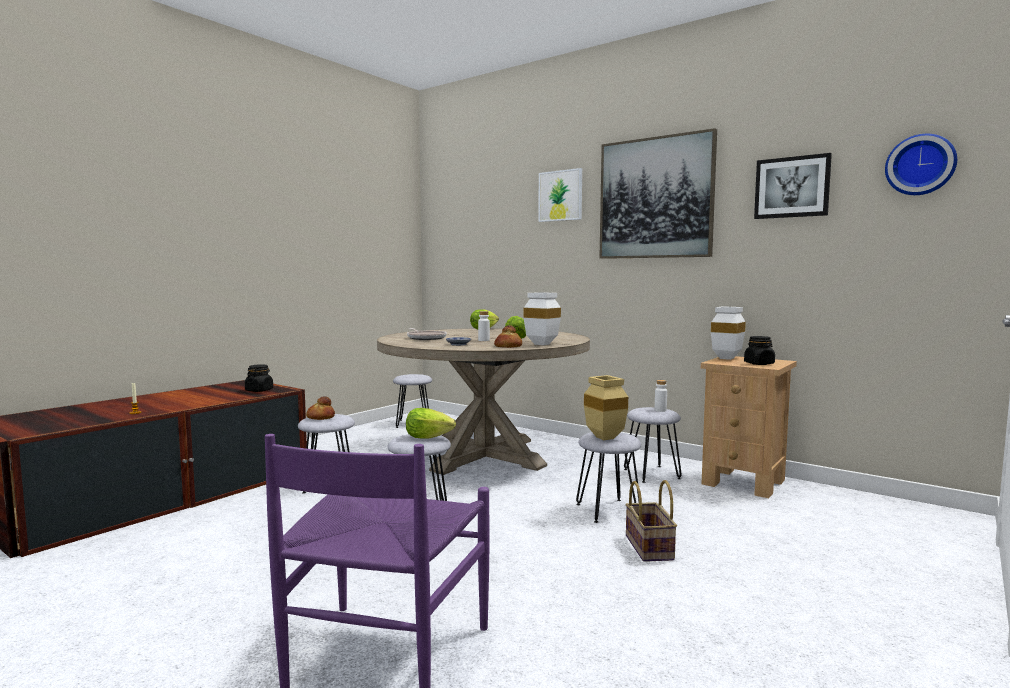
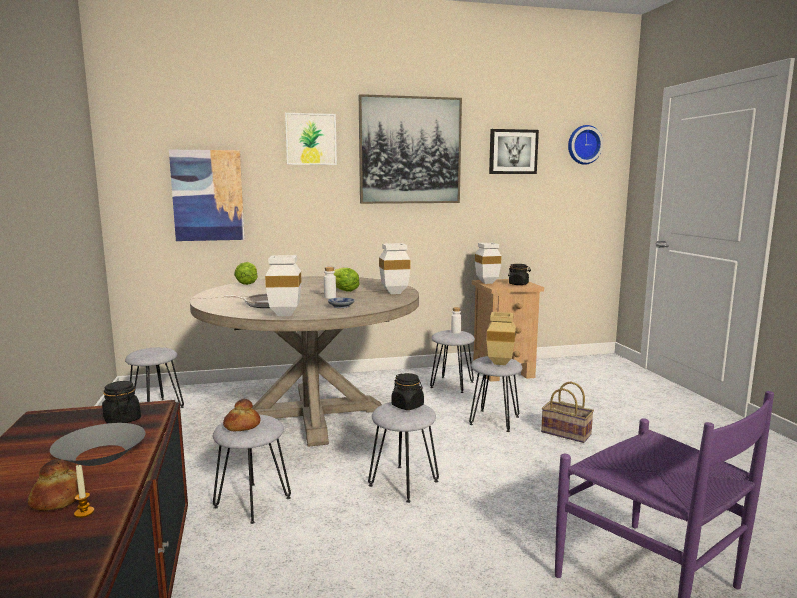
camera: 50 degrees left, 5 degrees up
(206, 399) = (101, 455): none -> grey bowl
(406, 343) = (287, 314): none -> white vase
(427, 437) = (407, 406): lettuce -> black jar
(482, 252) = (208, 195): none -> picture
(508, 346) = (388, 300): bread -> bread (59, 499)

